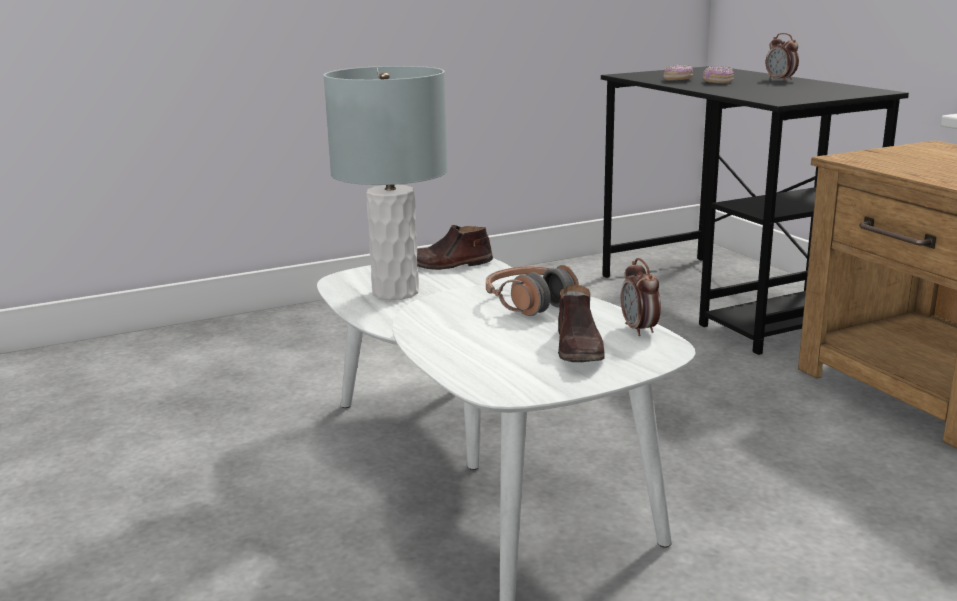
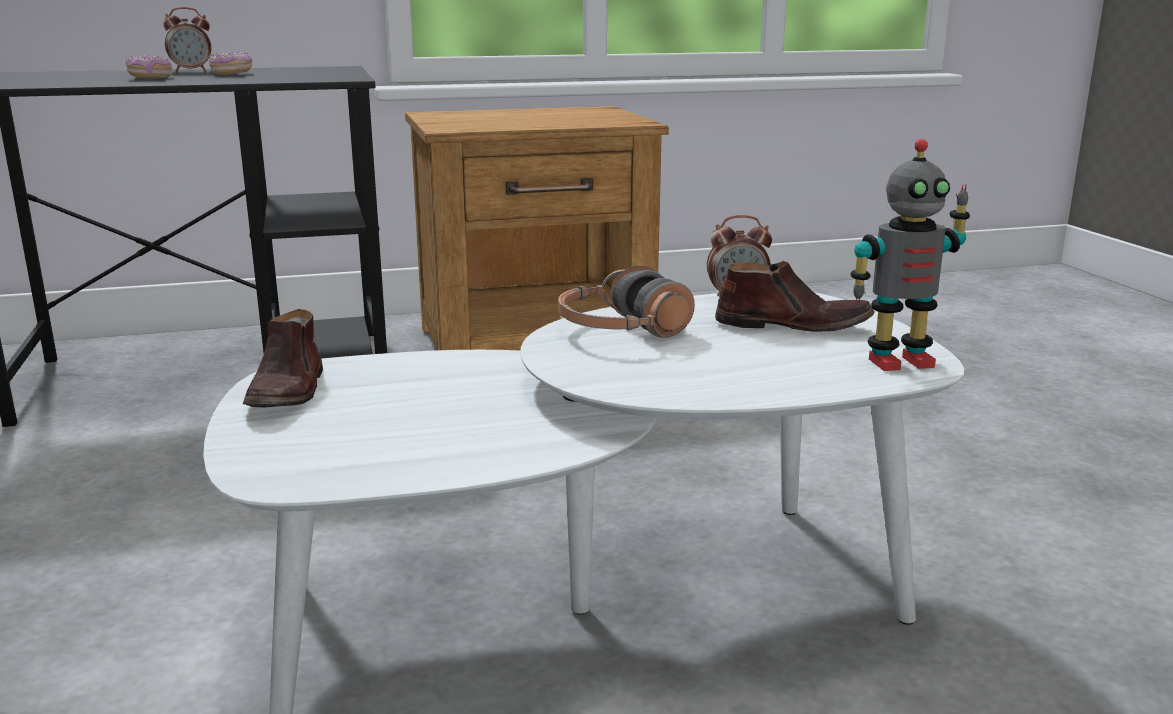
camera: 80 degrees left, 0 degrees up
(396, 293) = (402, 434): grey table lamp -> none
(507, 382) = (898, 361): none -> toy robot
(678, 80) = (90, 81): donut -> donut (231, 74)

